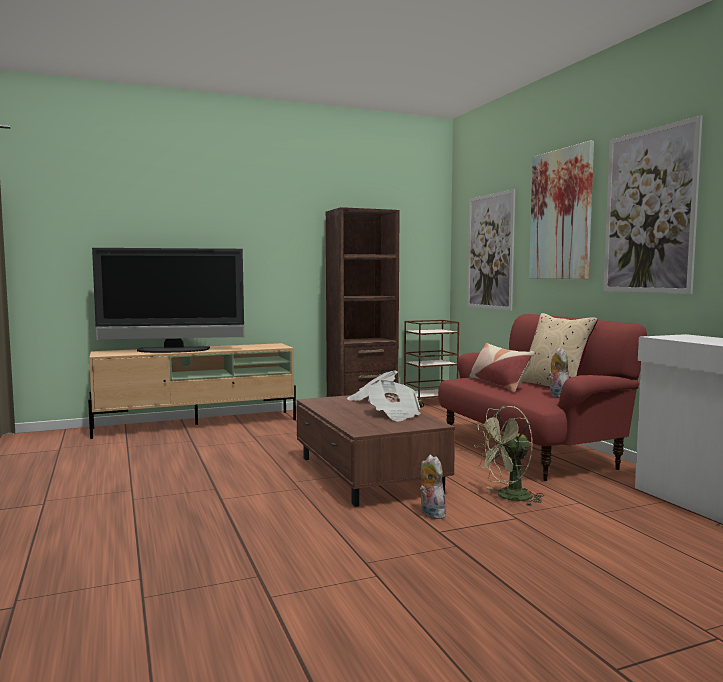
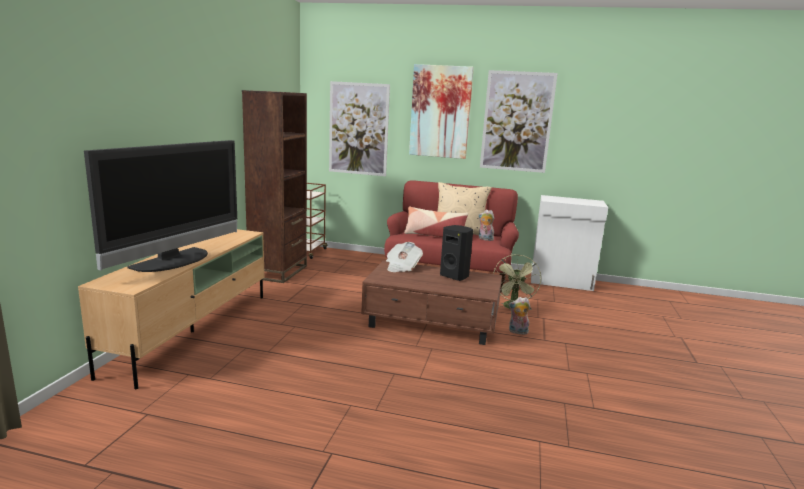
camera: 55 degrees left, 10 degrees up
(394, 415) = (455, 276): newspaper -> black speaker

